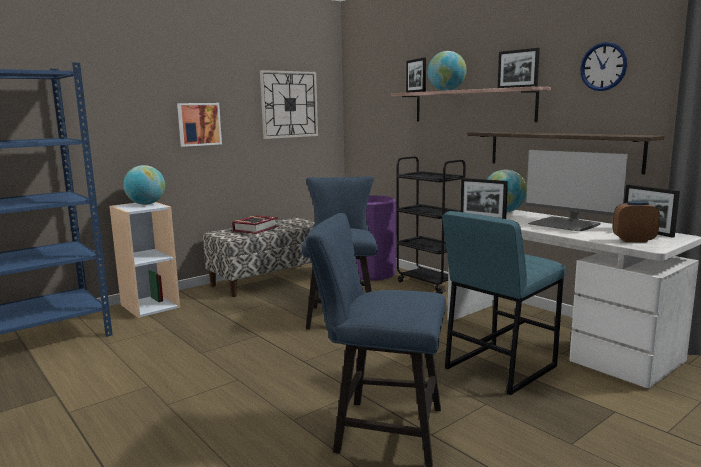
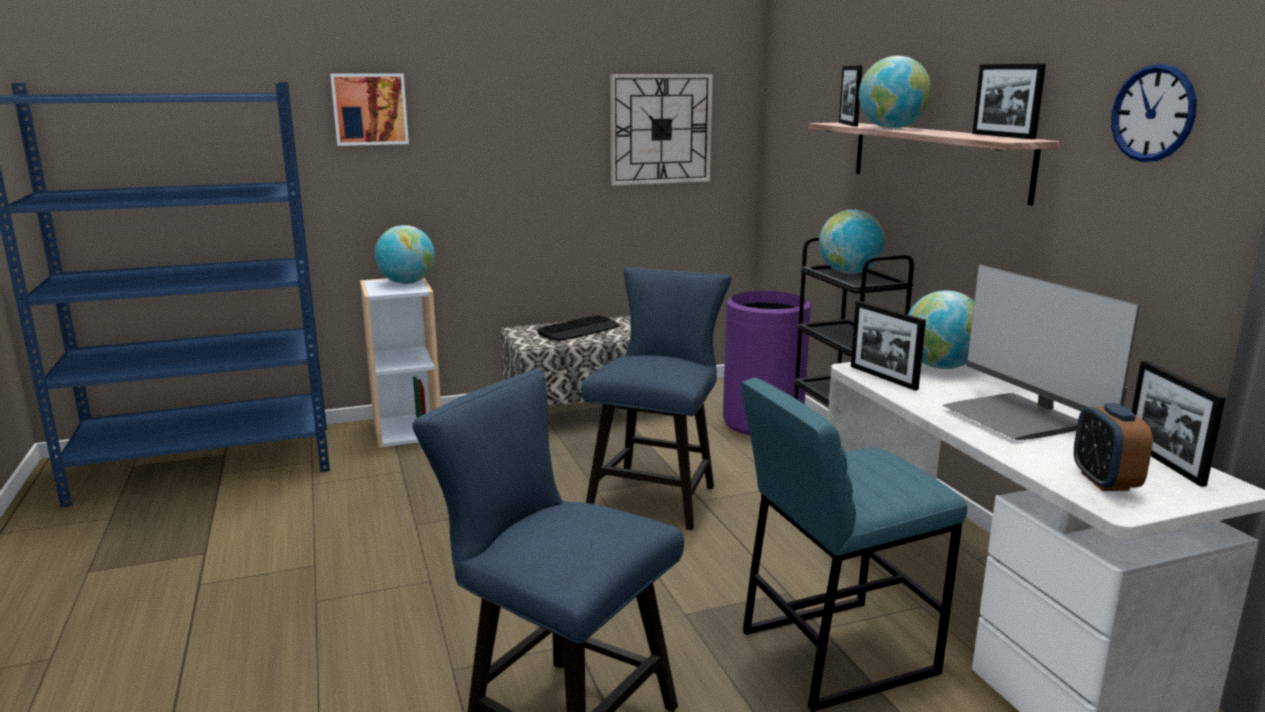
camera: 20 degrees right, 5 degrees up
(199, 124) = (503, 161): picture -> picture (370, 109)
(255, 229) = (579, 329): book -> keyboard
(424, 175) = (849, 272): none -> globe
(561, 150) = (1066, 266): shelf -> none
(633, 240) = (1104, 481): alarm clock -> alarm clock turned 120 degrees counterclockwise

